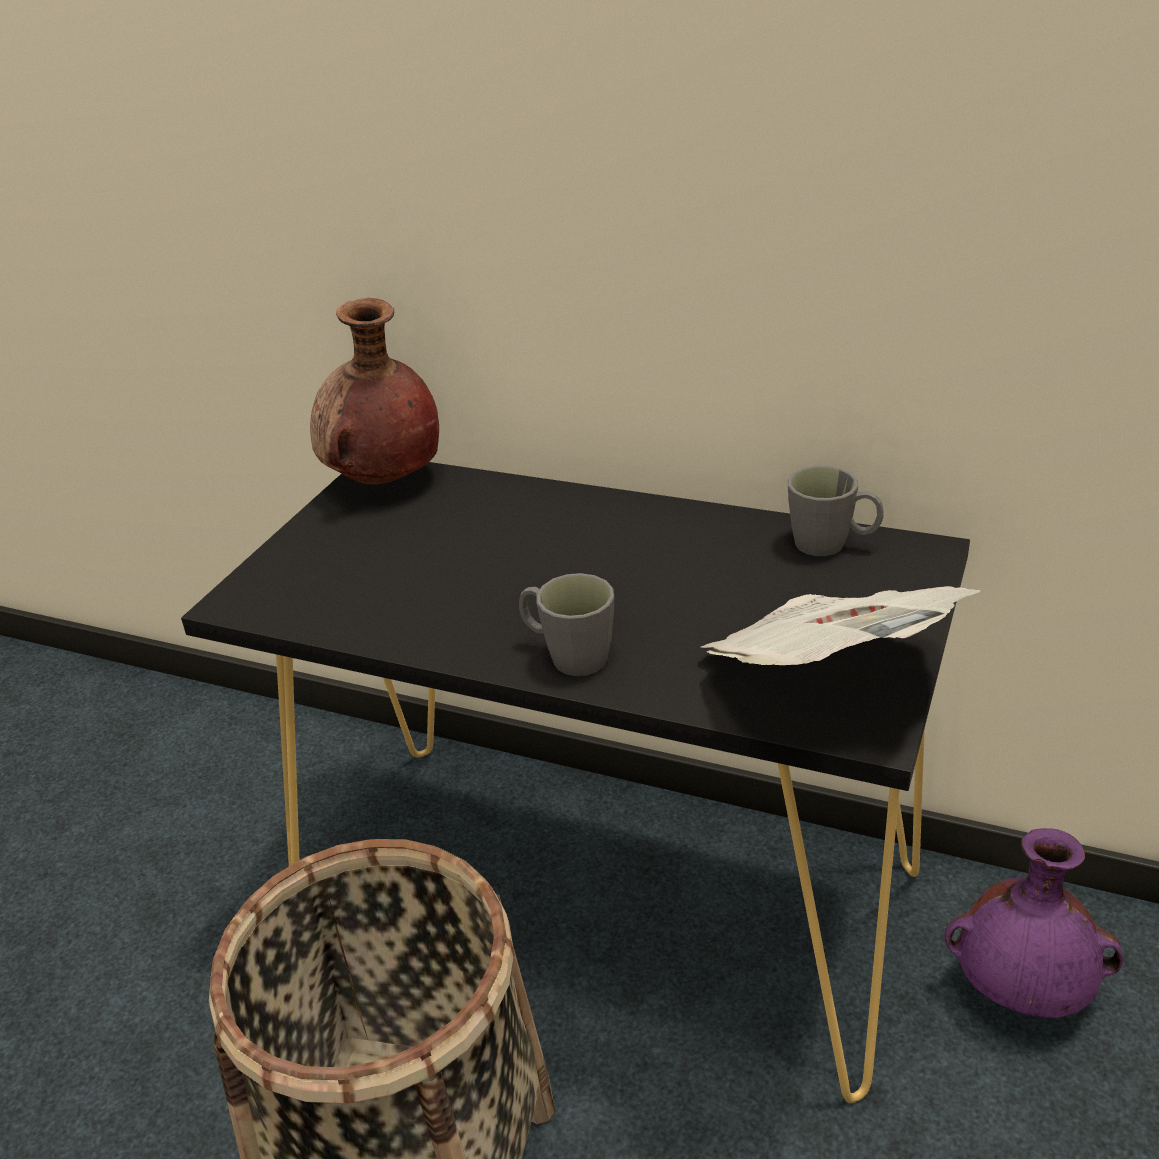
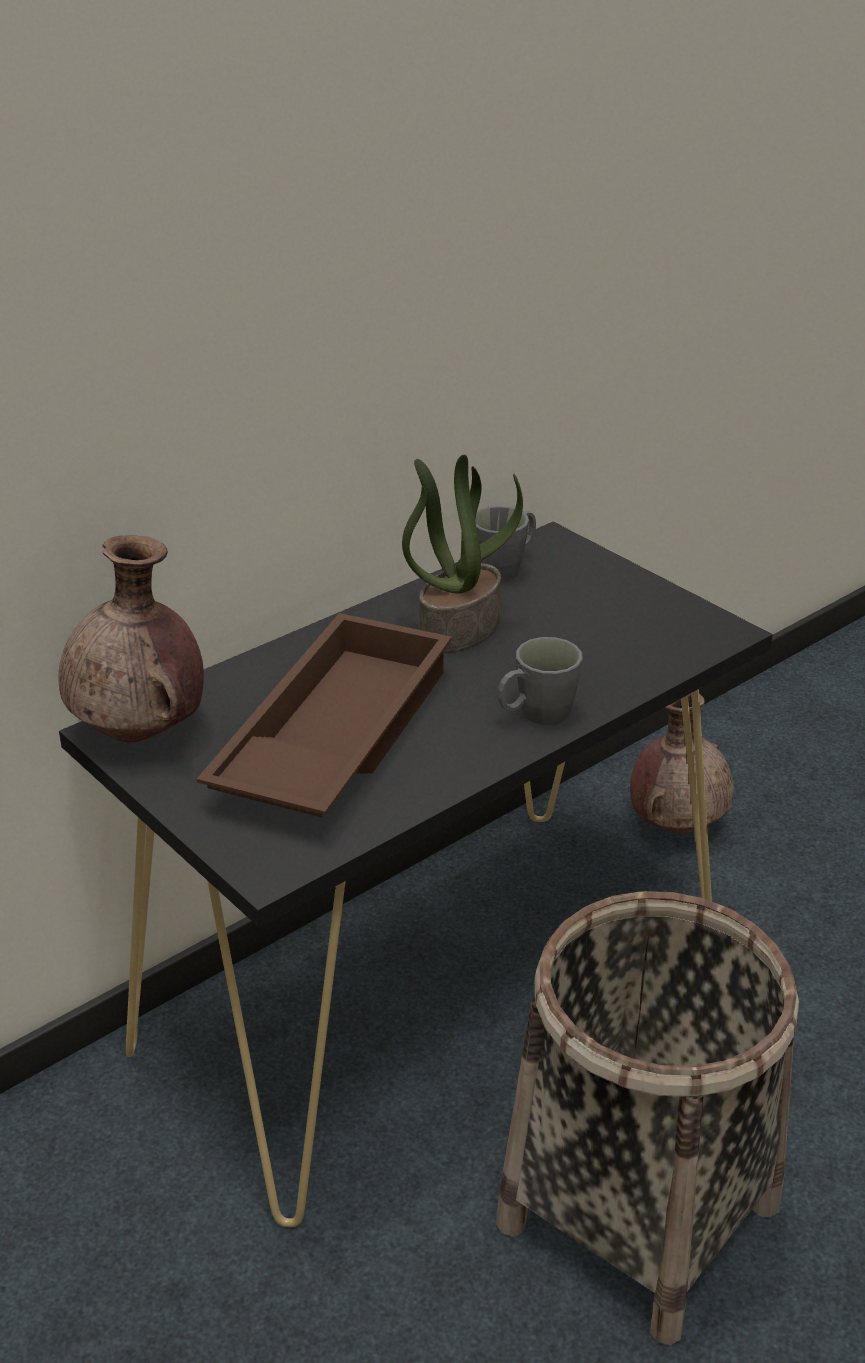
camera: 65 degrees left, 0 degrees up
(443, 560) = (331, 735): none -> brown tray
(685, 559) = (459, 628): none -> potted plant
(828, 676) = (657, 624): newspaper -> none
(1023, 993) = (677, 825): purple vase -> brown vase

